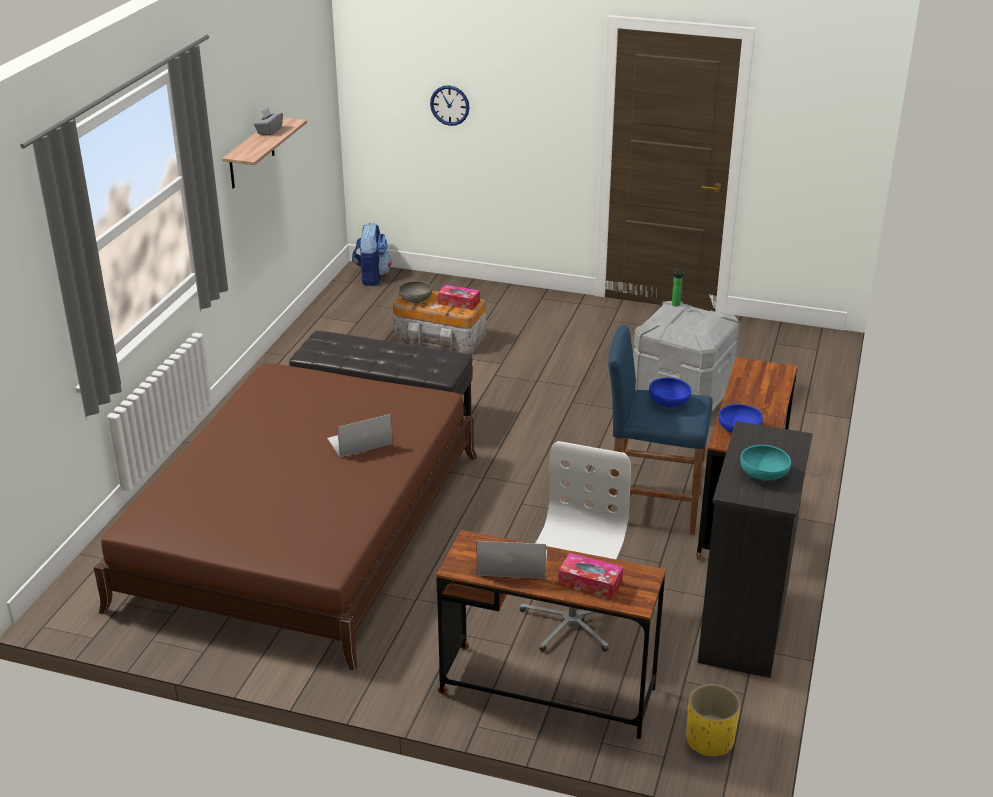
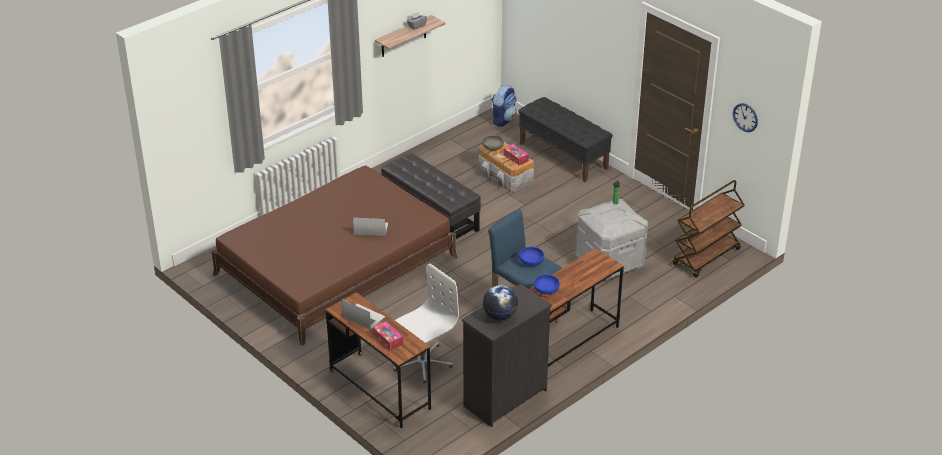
camera: 30 degrees right, 5 degrees up
(450, 105) = (558, 26): wall clock -> wall clock (745, 117)
(492, 296) = (563, 156): none -> black bench
(709, 740) = (432, 442): yellow planter -> none
(763, 474) = (500, 316): turquoise bowl -> globe
(788, 356) = (706, 257): none -> brown cart

